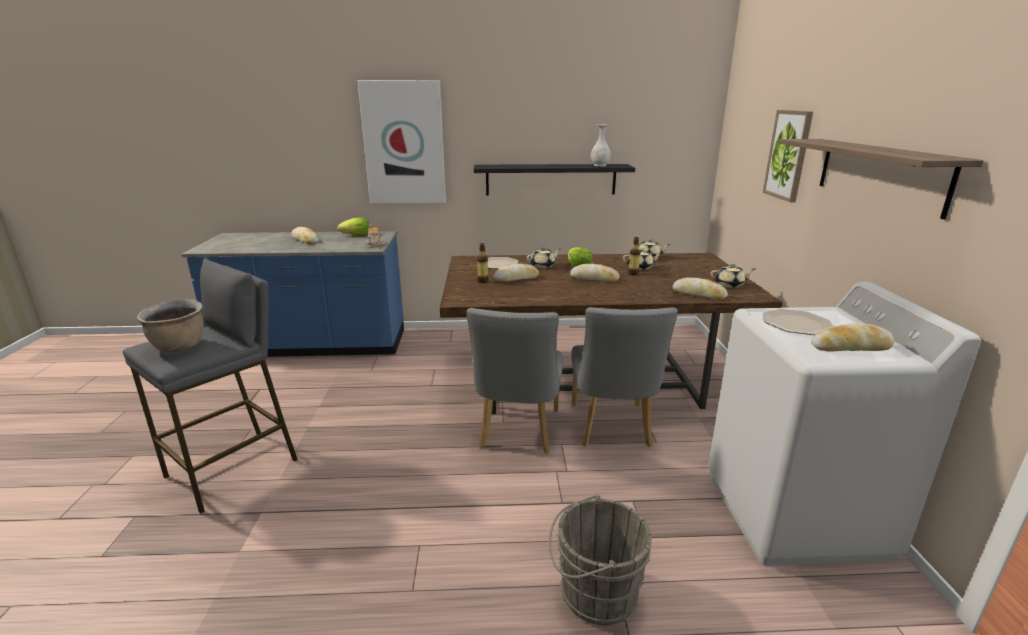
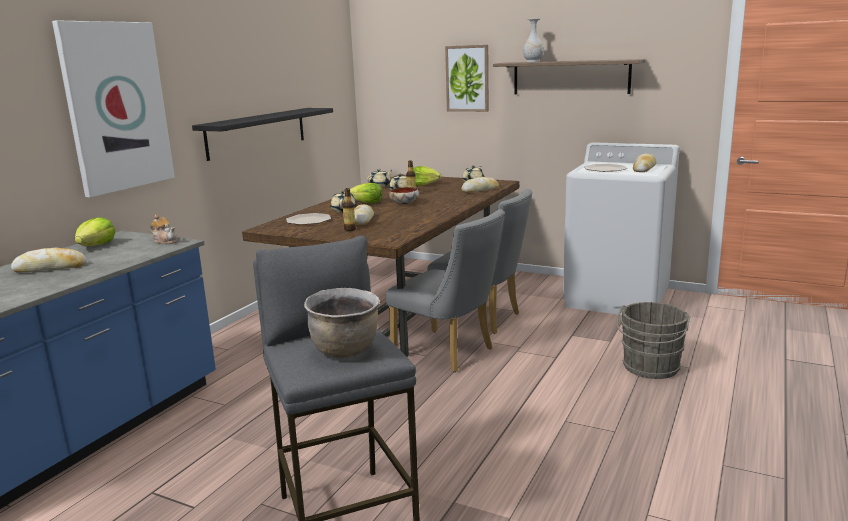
camera: 60 degrees left, 5 degrees down
(594, 278) = (404, 203): bread -> bowl
(599, 165) = (302, 110): white vase -> white vase (533, 62)
(683, 269) = (424, 184): none -> lettuce

